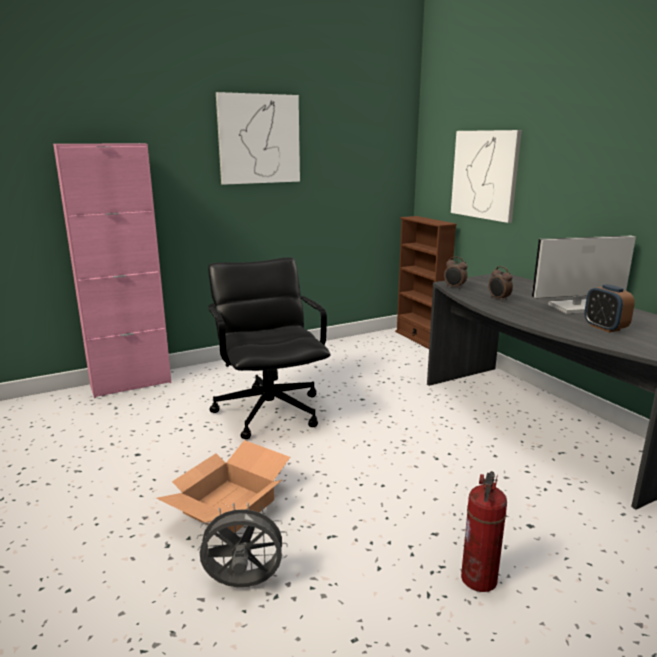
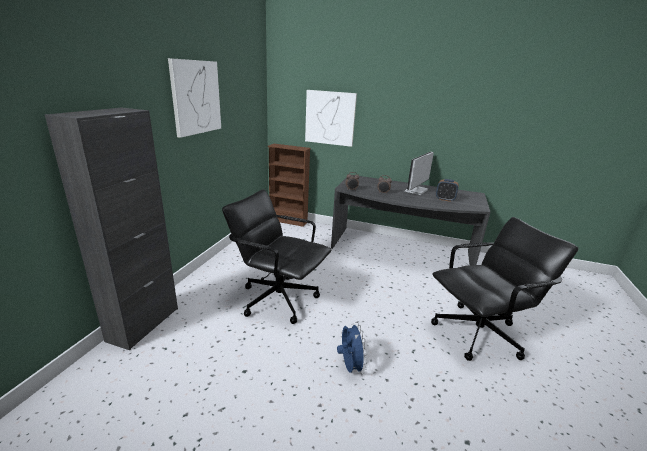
camera: 45 degrees left, 5 degrees up
(131, 384) = (143, 324): pink cabinet -> black cabinet
(229, 505) = (349, 366): cardboard box -> blue fan
(243, 585) = (420, 401): grey fan -> none
(479, 579) = (479, 334): fire extinguisher -> black office chair

